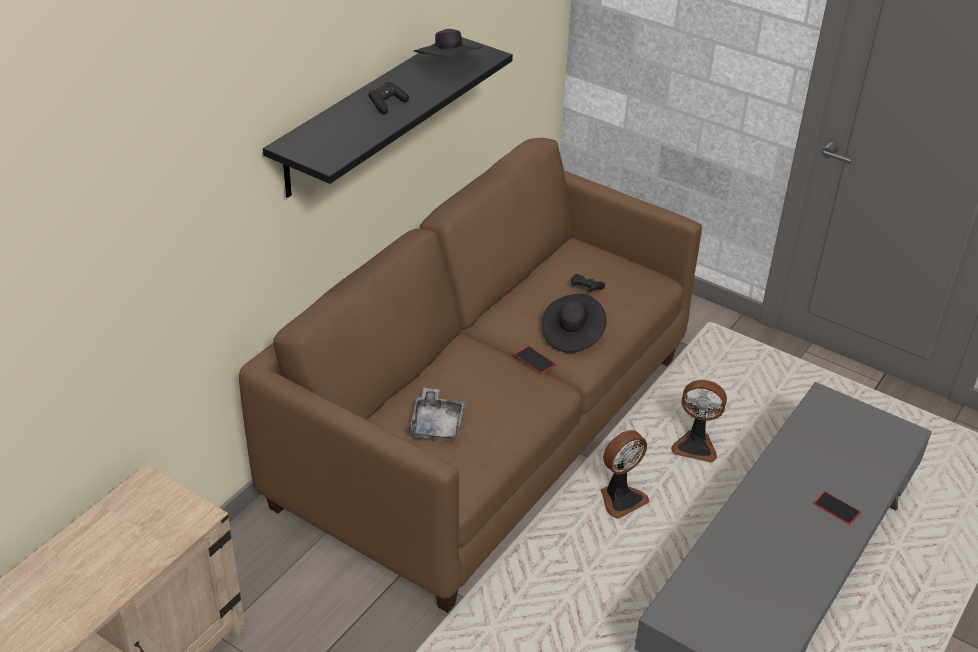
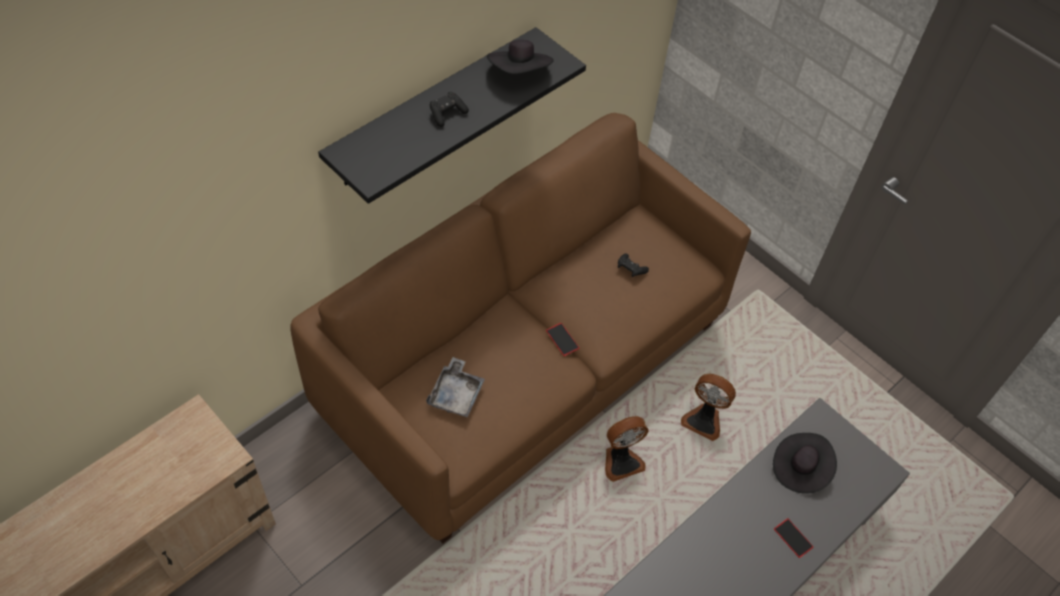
camera: 10 degrees right, 15 degrees up
(572, 334) = (603, 318): black hat -> black hat (800, 469)

